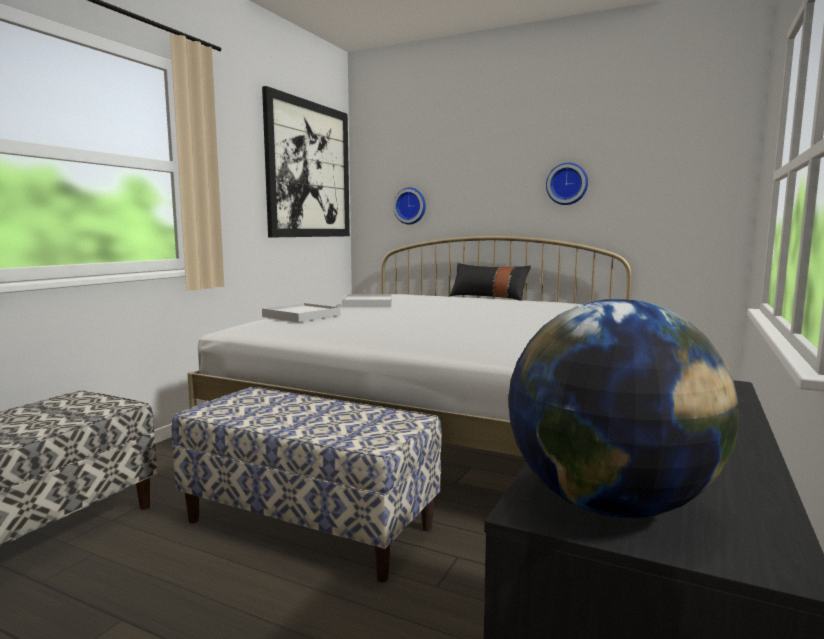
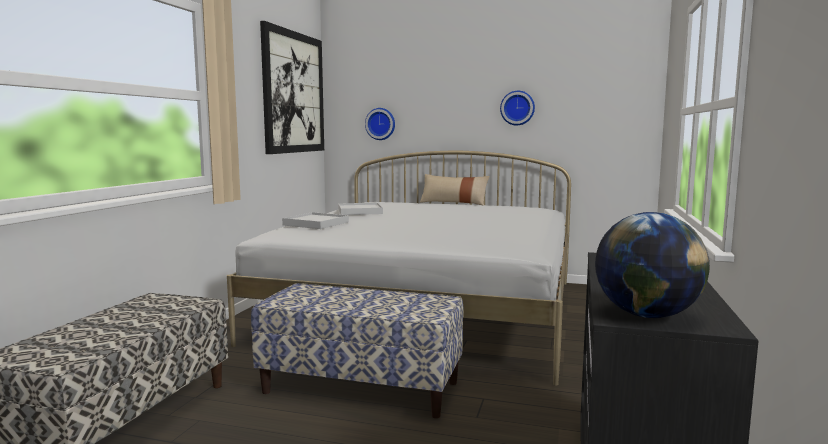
camera: 10 degrees left, 0 degrees up
(488, 297) = (453, 203): black pillow -> beige pillow

